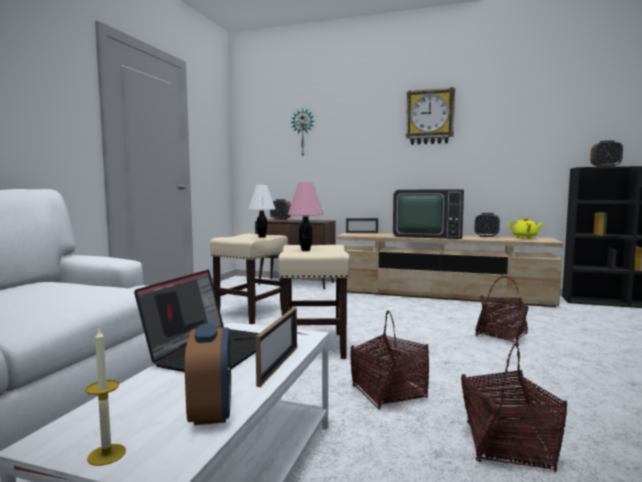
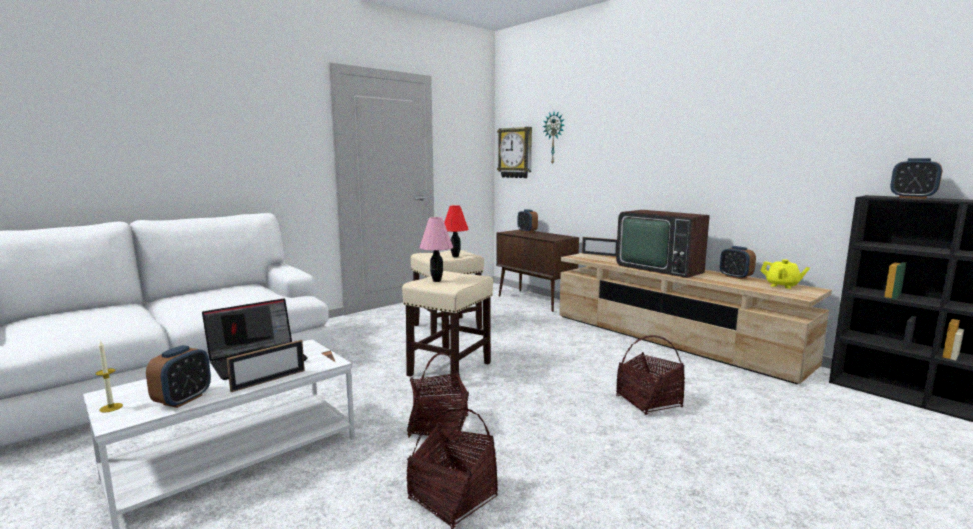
camera: 30 degrees right, 5 degrees up
(261, 237) = (455, 256): white table lamp -> red table lamp
(430, 117) = (684, 120): wall clock -> wall clock (516, 153)

